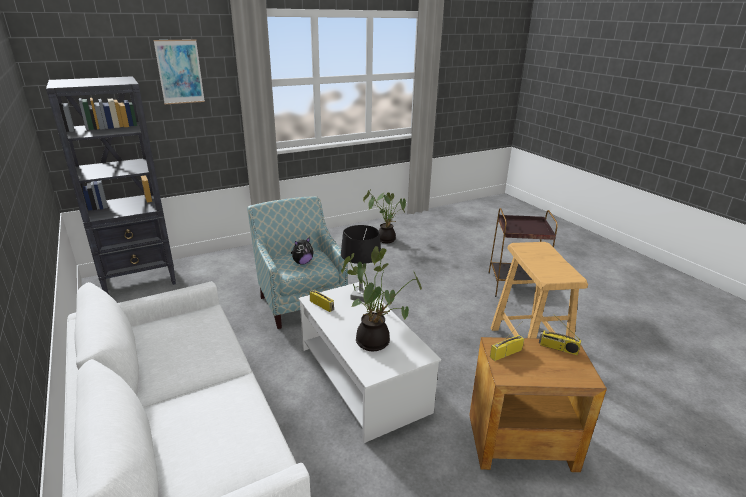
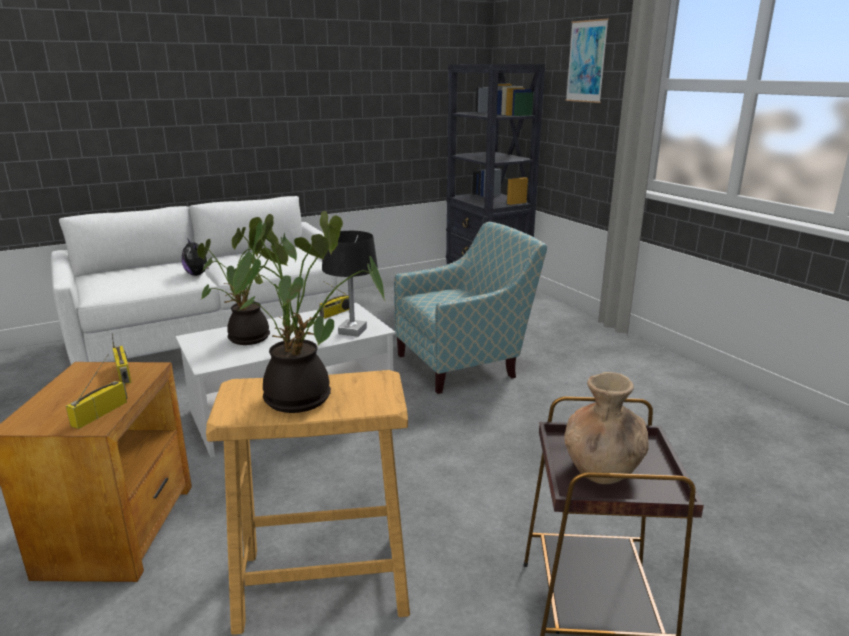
camera: 90 degrees right, 5 degrees down
(302, 262) = (443, 299): plush toy -> plush toy (198, 274)
(385, 239) = (719, 428): potted plant -> potted plant (304, 398)
(528, 229) = (601, 469): none -> brown vase

